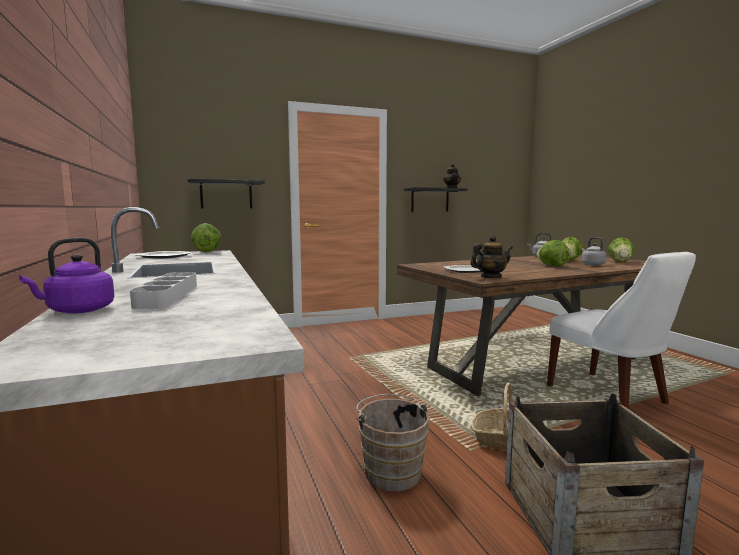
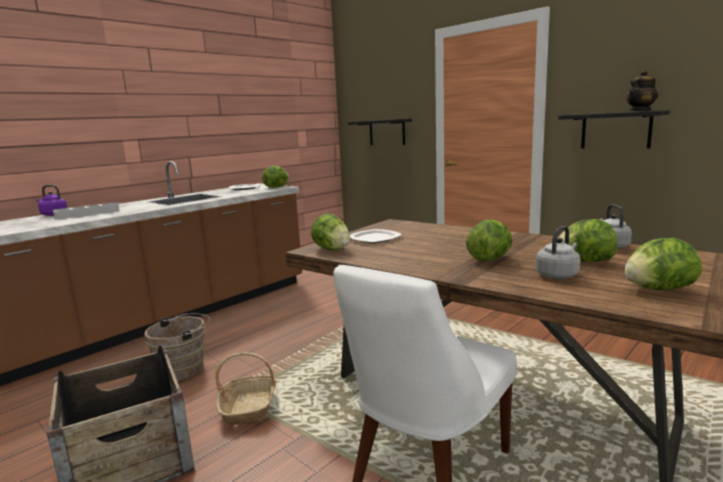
camera: 65 degrees right, 5 degrees up
(490, 277) = (332, 249): teapot -> lettuce

